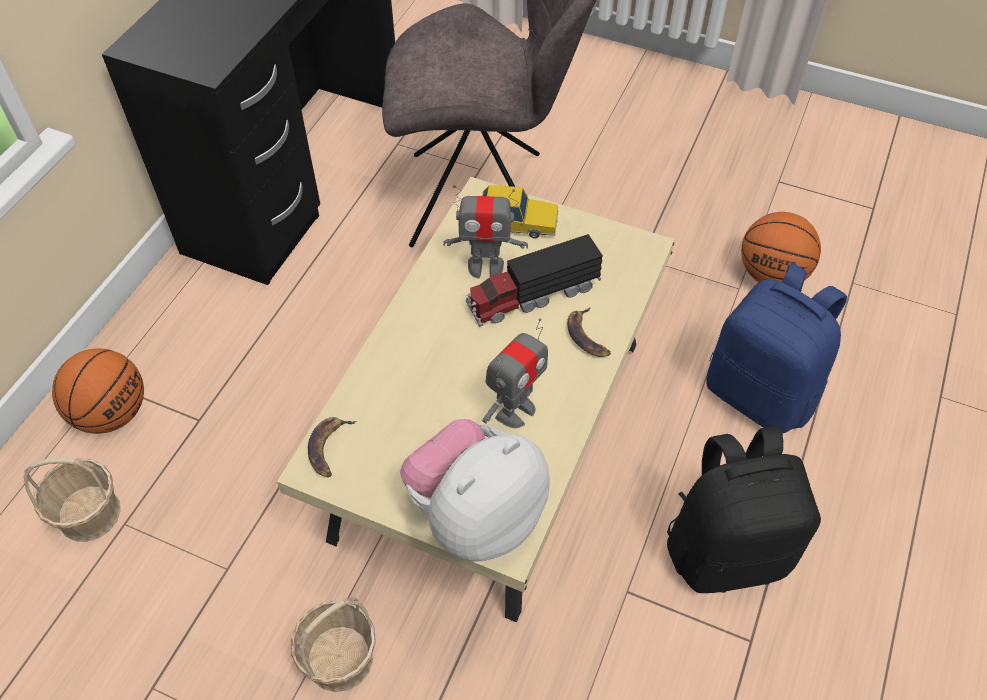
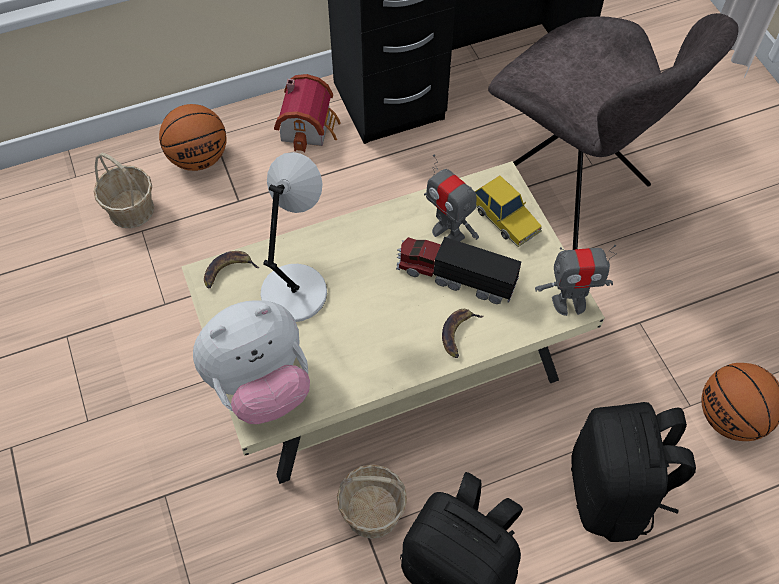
camera: 45 degrees right, 5 degrees up
(198, 306) = (309, 126): none -> toy house
(339, 658) = (167, 410): basket -> basket (372, 511)
(412, 412) = (296, 290): none -> grey table lamp
(476, 515) = (260, 384): plush toy -> plush toy turned 150 degrees clockwise
(515, 411) = (356, 342): toy robot -> toy robot (569, 302)
(761, 393) = (613, 493): blue backpack -> black backpack

